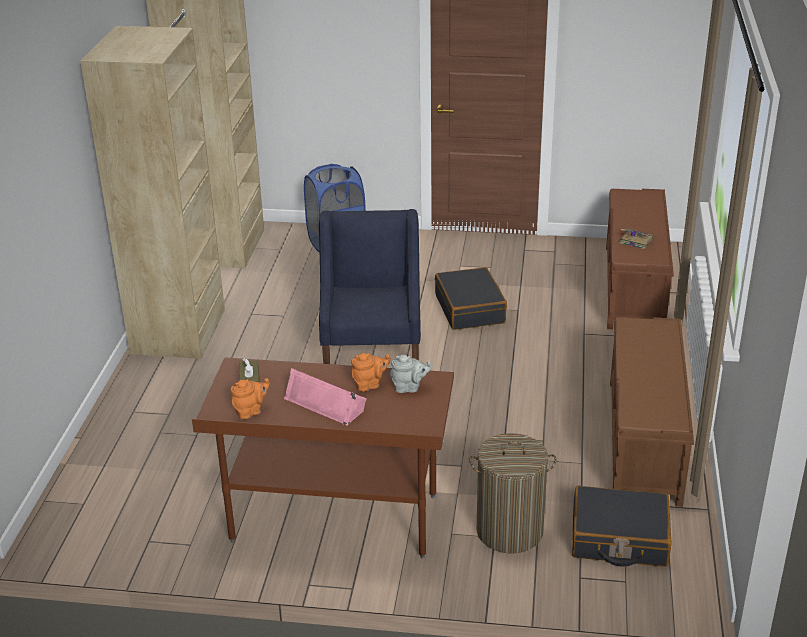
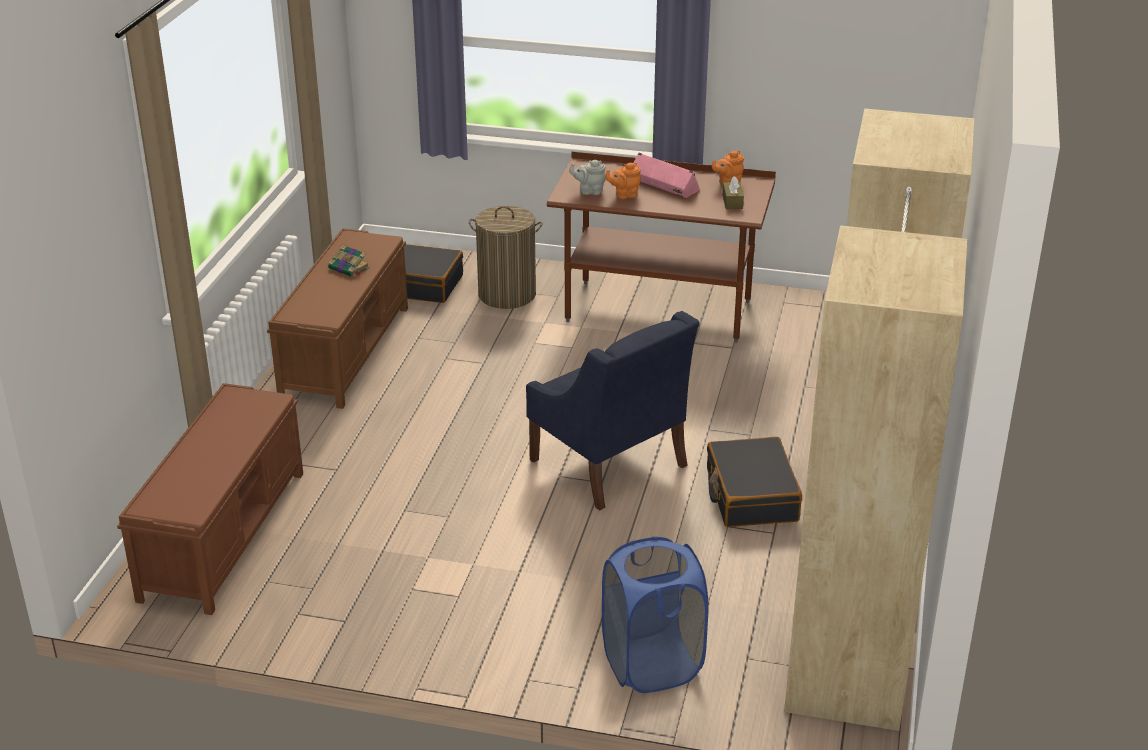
camera: 175 degrees left, 0 degrees up
(372, 352) = (609, 464): blue armchair -> blue armchair turned 45 degrees counterclockwise
(470, 309) = (468, 517): black suitcase -> black suitcase (751, 495)
(635, 241) = (240, 423): book -> book (349, 268)

